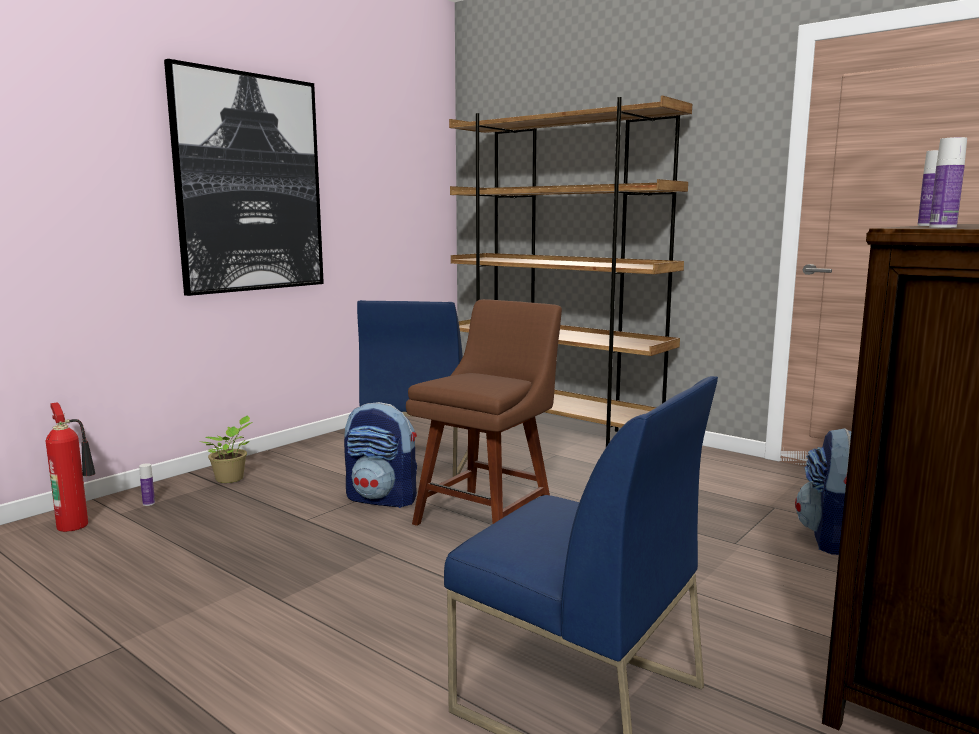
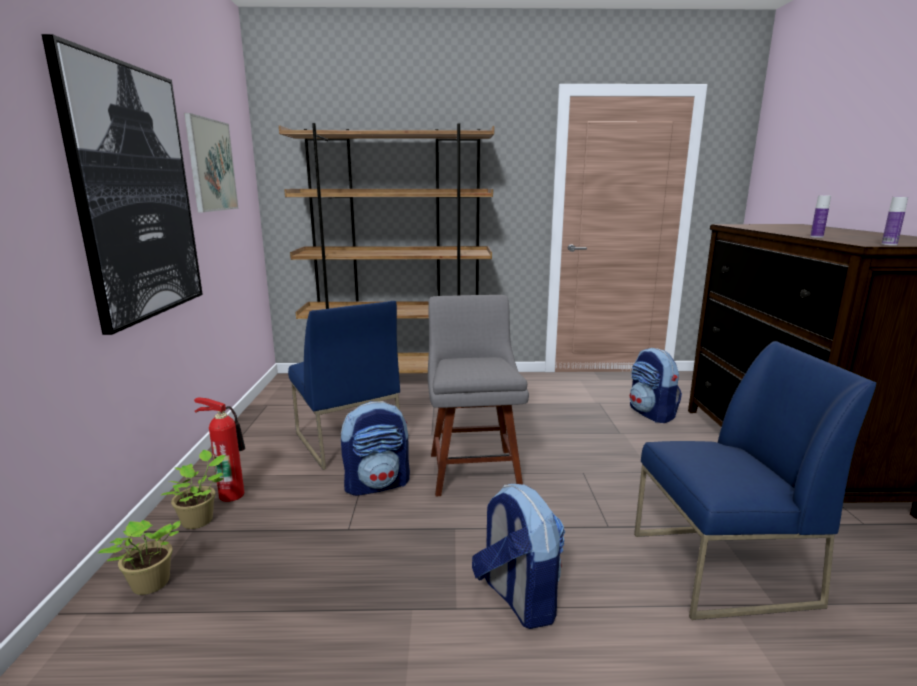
camera: 40 degrees left, 5 degrees up
(75, 524) = (94, 653): fire extinguisher -> fire extinguisher (231, 493)
(148, 503) = (149, 585): bottle -> potted plant
(334, 616) = (517, 598): none -> backpack
(370, 162) = (211, 165): none -> picture
(488, 516) = (473, 468): brown chair -> grey chair

